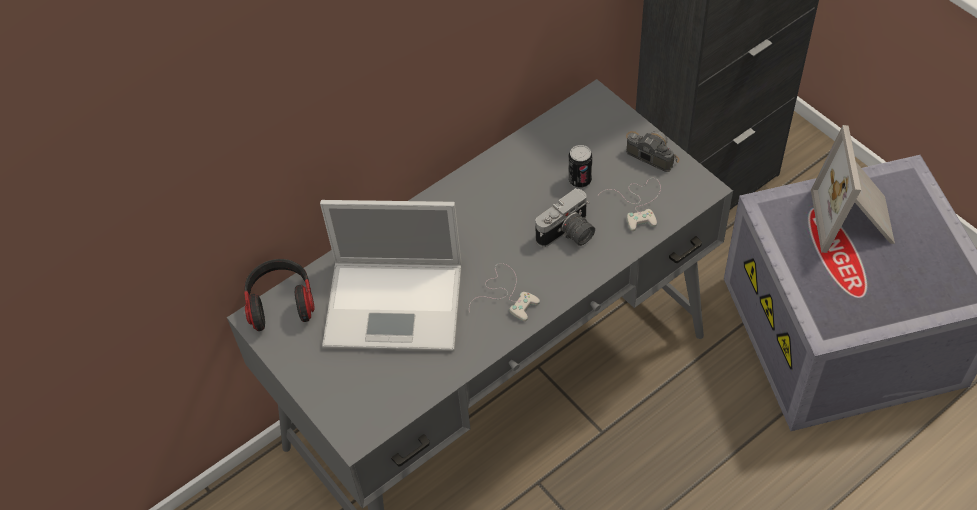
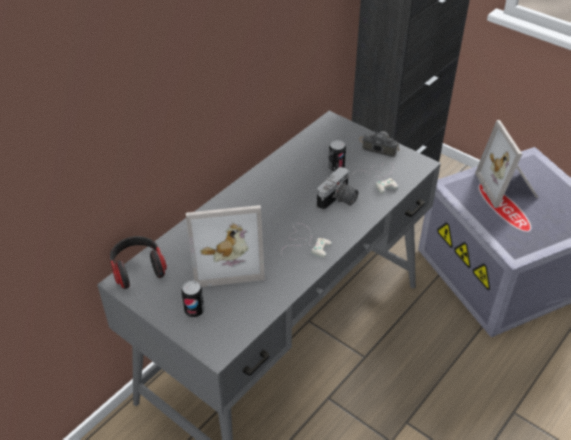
camera: 15 degrees left, 10 degrees down
(339, 374) = (194, 311): none -> can
(397, 305) = (227, 259): laptop -> picture frame

